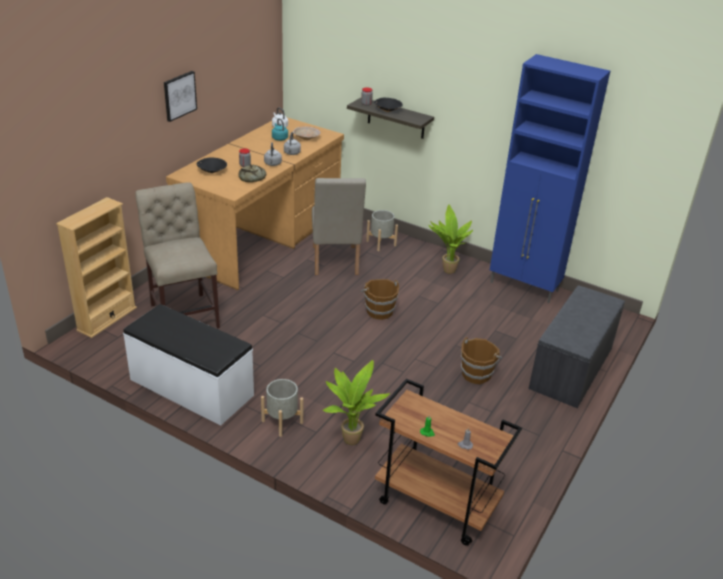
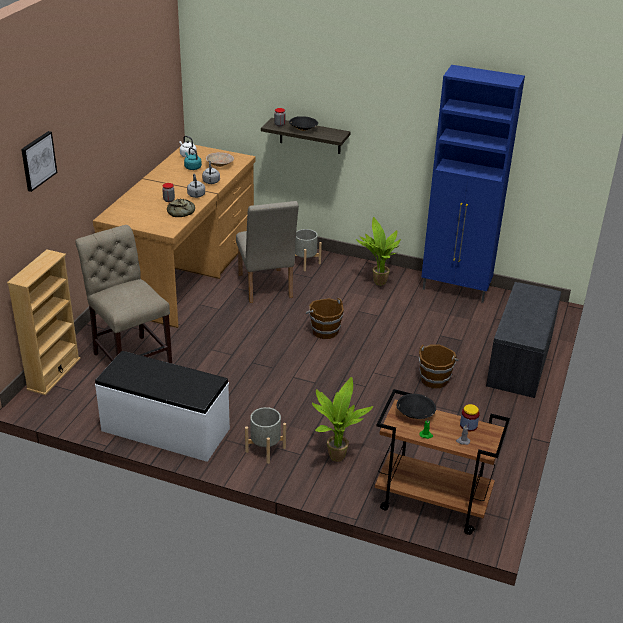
camera: 10 degrees left, 0 degrees up
(179, 95) = (100, 136): picture -> picture (38, 160)
(212, 171) = (138, 210): black bowl -> black bowl (415, 414)
(476, 429) = (468, 425): none -> jar

